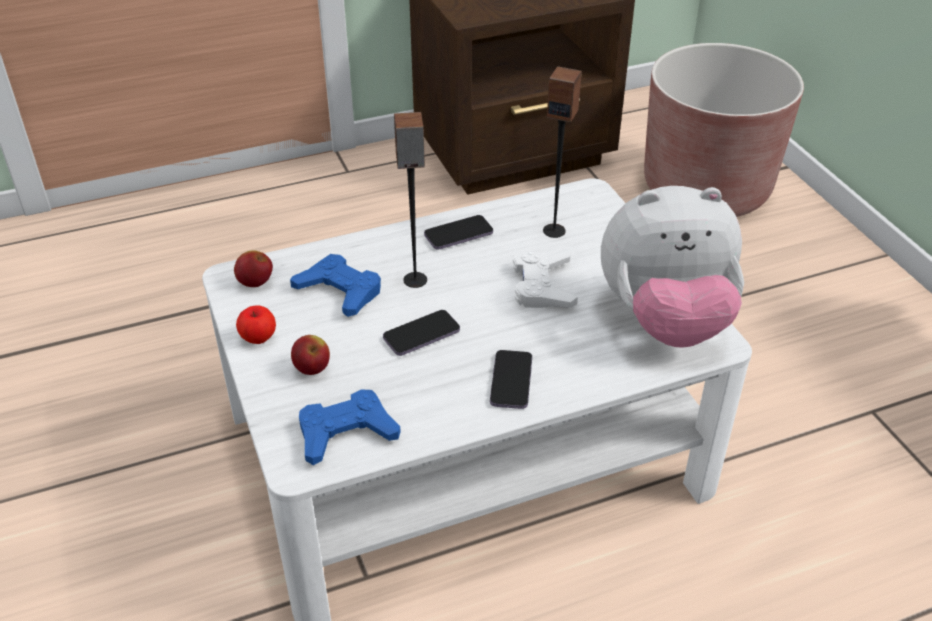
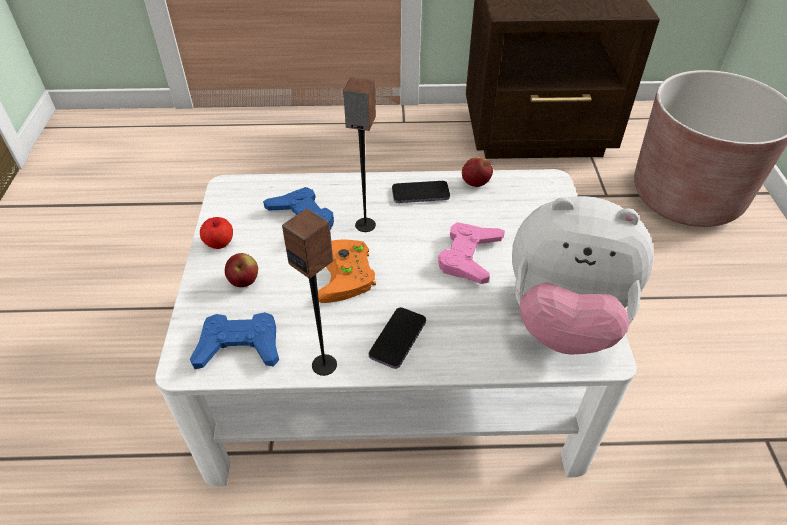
camera: 20 degrees right, 5 degrees up
(255, 283) = (243, 197): apple -> apple (475, 183)
(421, 335) = (345, 275): phone -> orange game controller
(543, 285) = (469, 256): white game controller -> pink game controller
(554, 230) = (503, 209): speaker -> speaker (324, 364)

